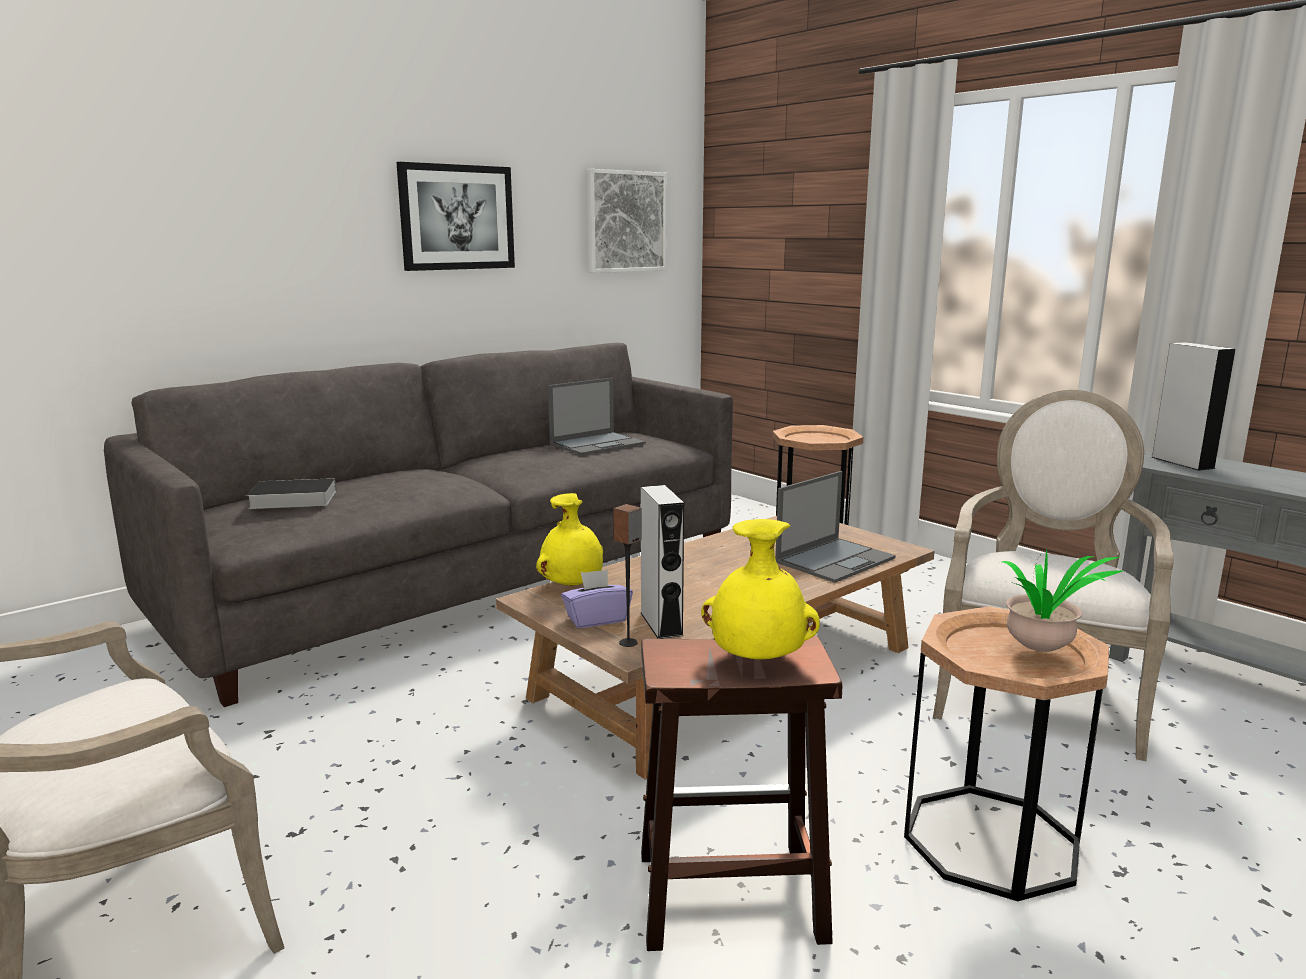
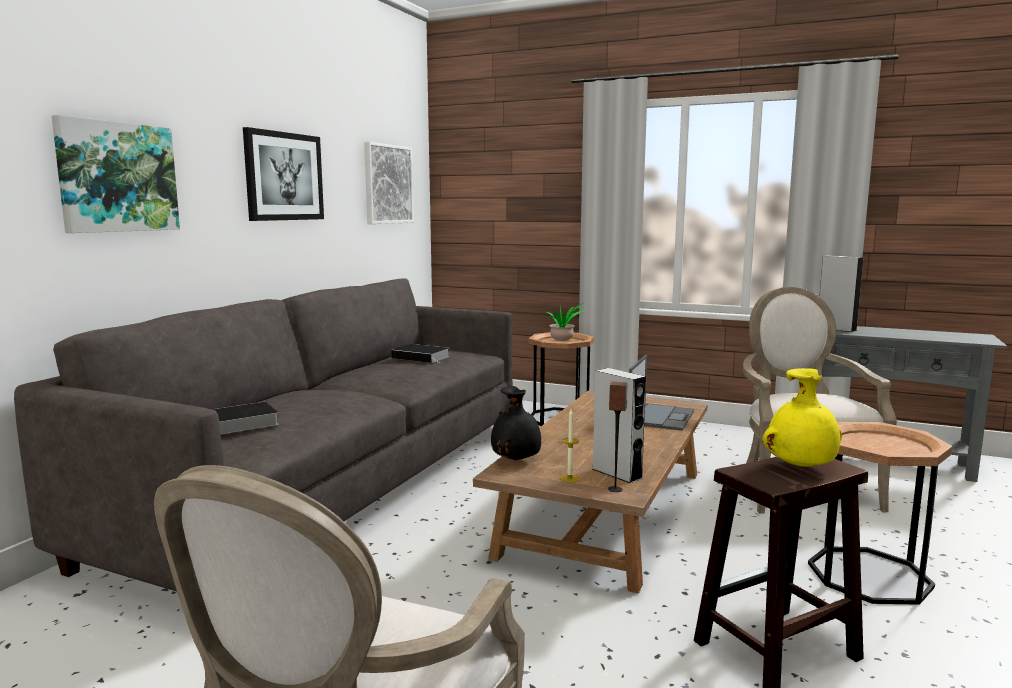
camera: 25 degrees left, 5 degrees down
(229, 226) = (117, 177): none -> picture
(572, 586) = (517, 460): yellow vase -> black vase
(596, 619) = (569, 478): purple tissue box -> candle
(598, 444) = (422, 357): laptop -> book
(1042, 652) = (898, 441): potted plant -> potted plant (563, 342)

